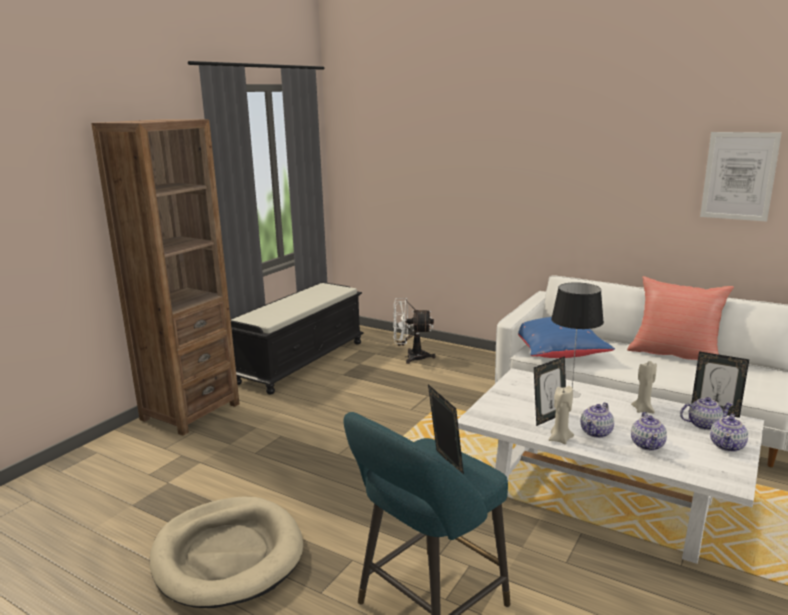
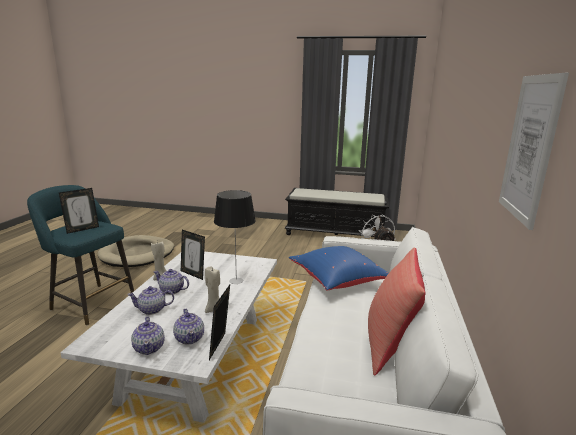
camera: 70 degrees right, 0 degrees up
(190, 411) = (256, 223): brown bookcase -> none
(727, 445) = (149, 347): teapot -> teapot turned 120 degrees counterclockwise

